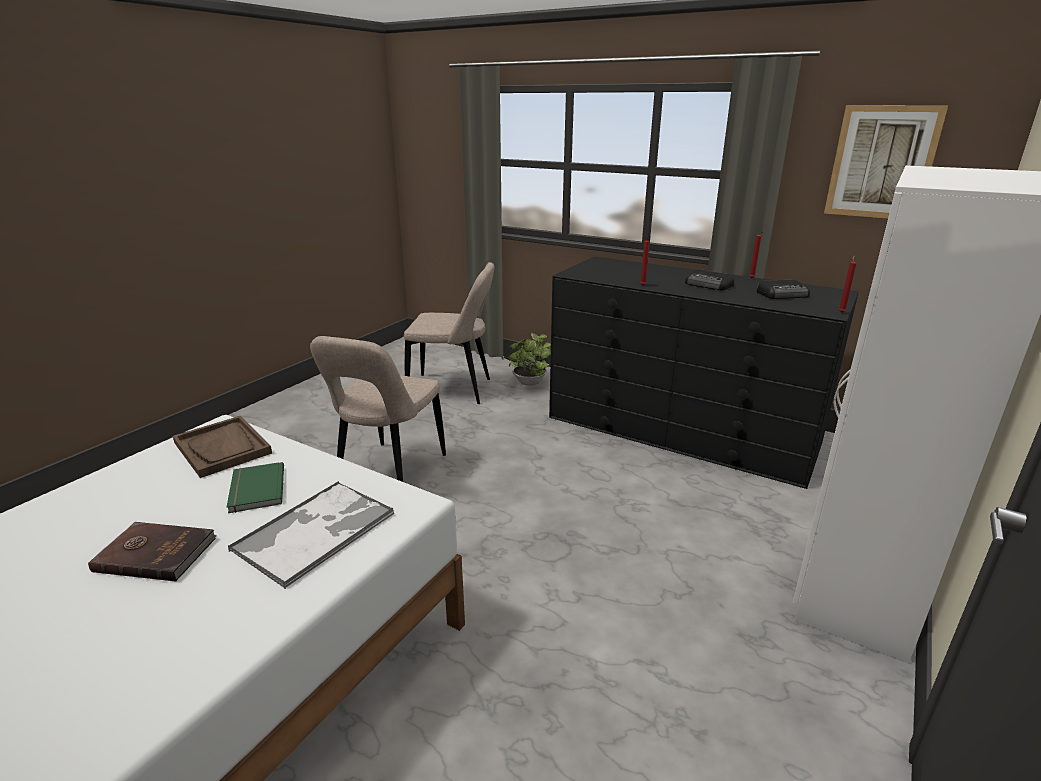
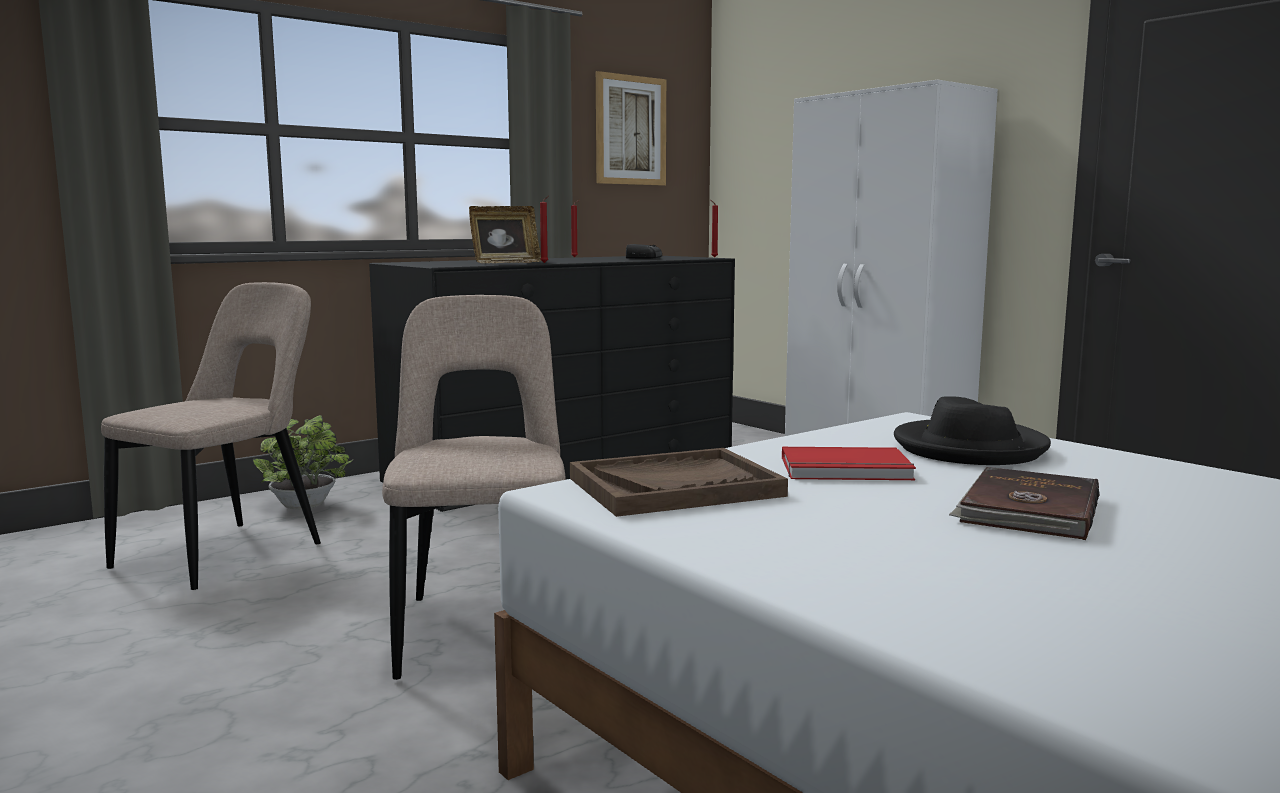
camera: 70 degrees left, 15 degrees down
(255, 490) = (846, 470): green book -> red book
(316, 531) = (969, 448): tray -> black hat
(389, 476) = (483, 628): beige chair -> beige chair turned 135 degrees counterclockwise
(629, 278) = (505, 263): none -> picture frame
(709, 285) = (578, 259): radio -> none

